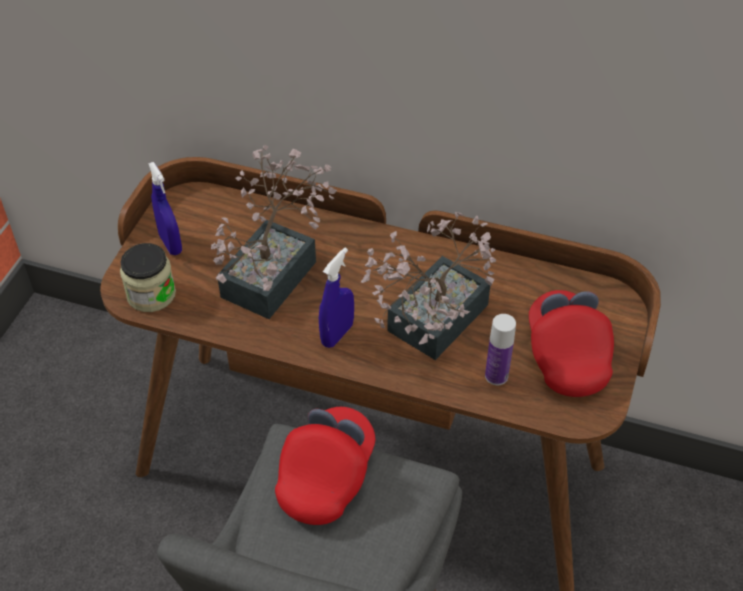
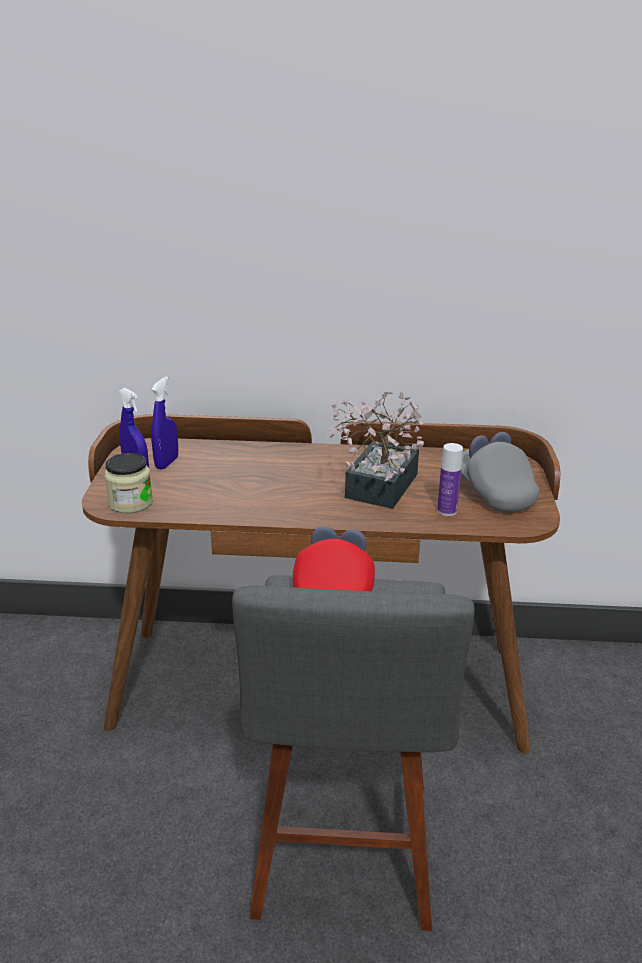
camera: 15 degrees left, 20 degrees down
(277, 272) = (235, 477): potted plant -> none
(337, 334) = (304, 505): blue spray bottle -> blue spray bottle (167, 463)
(566, 355) = (494, 493): red cap -> grey cap

